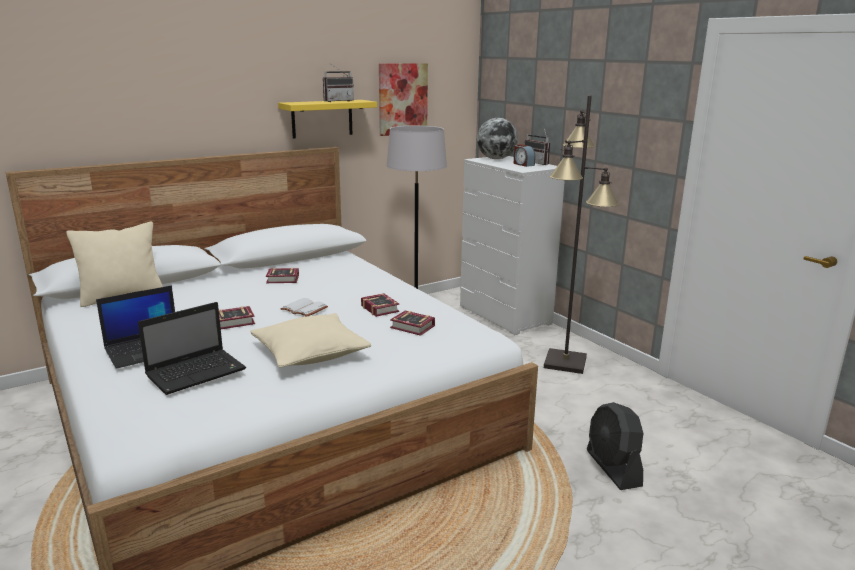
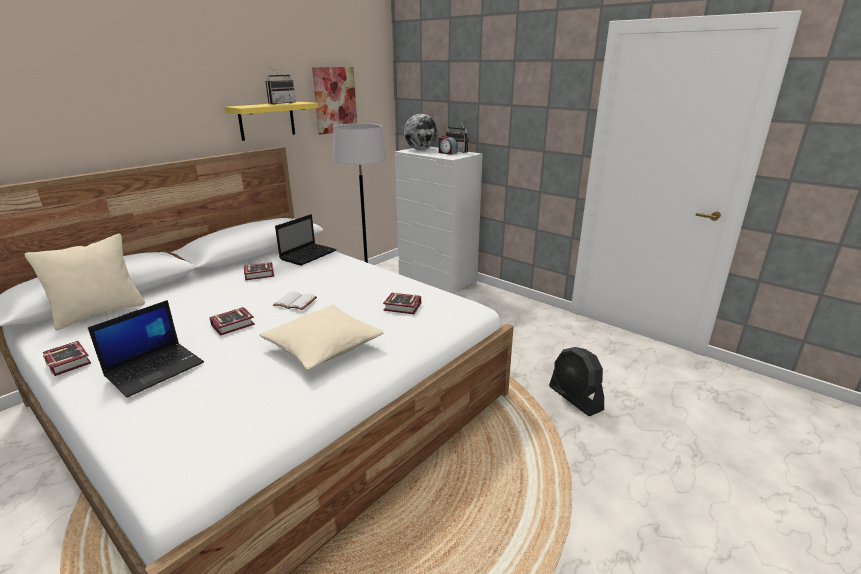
camera: 15 degrees left, 5 degrees up
(198, 372) = (221, 387): laptop -> laptop (309, 255)
(380, 308) = (364, 292): book -> book (69, 361)
(566, 362) = (501, 312): black floor lamp -> none

